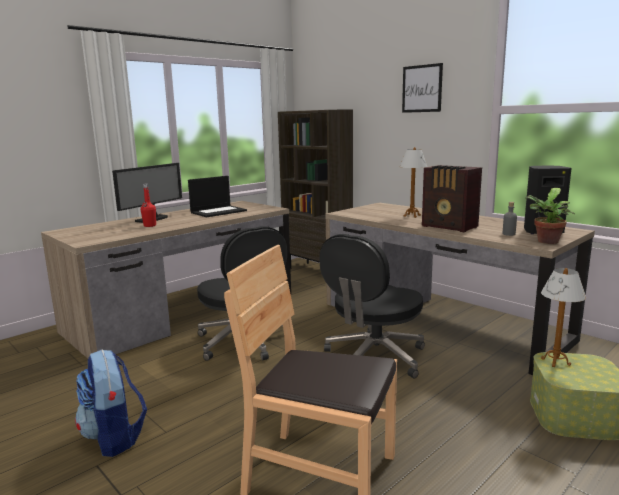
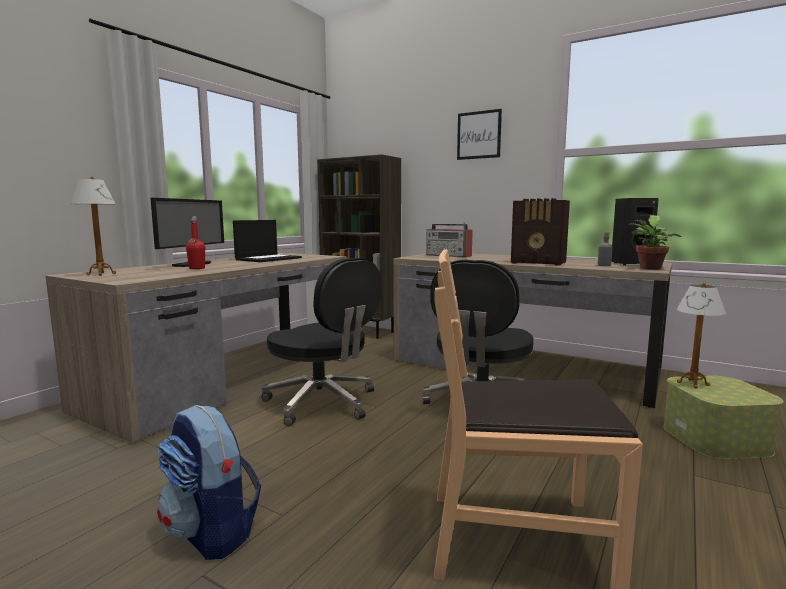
camera: 15 degrees left, 5 degrees down
(382, 210) = (449, 255): none -> radio
(411, 216) = (486, 258): table lamp -> table lamp (101, 274)

